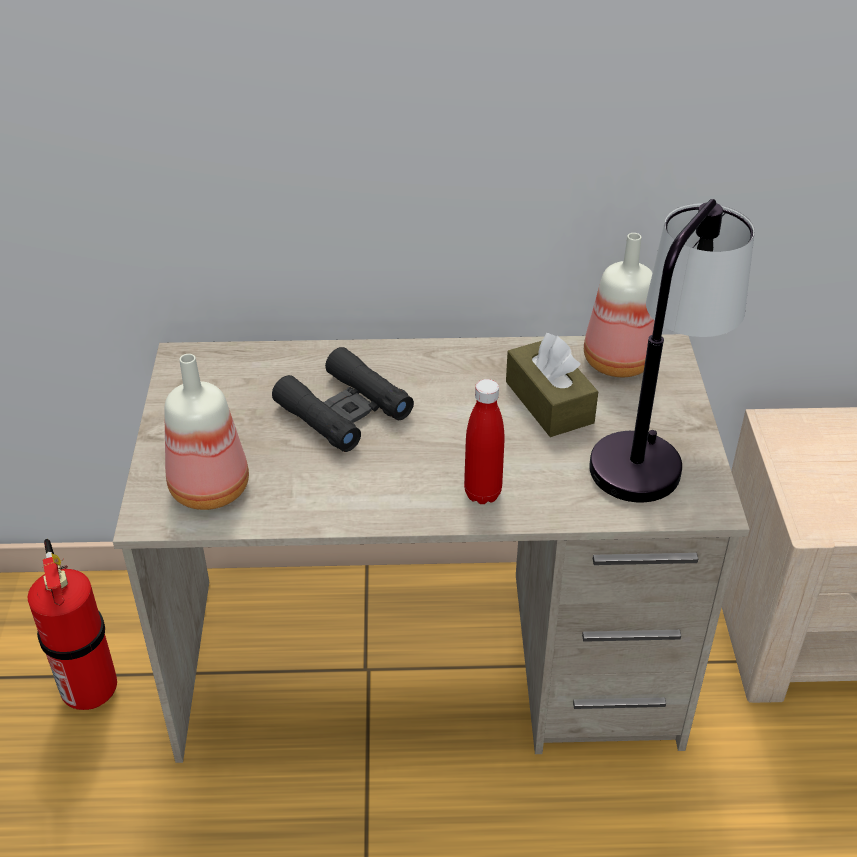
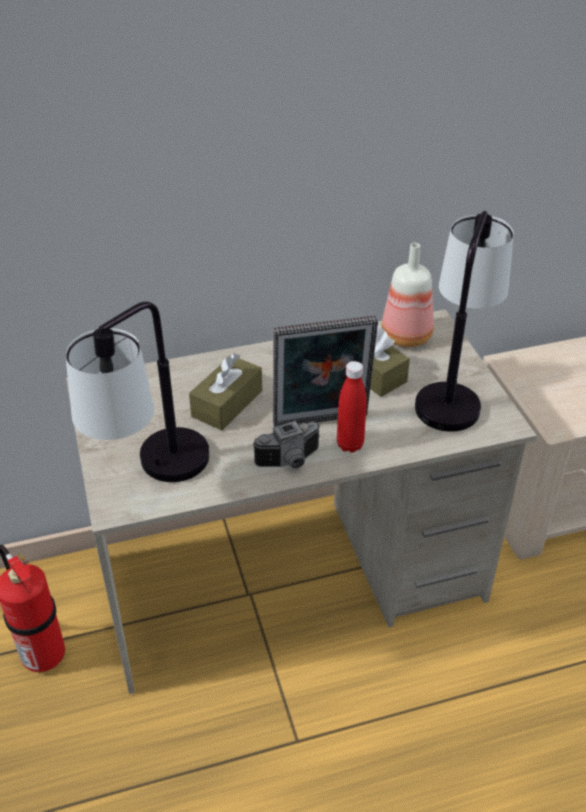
camera: 15 degrees left, 0 degrees up
(212, 489) = (153, 478): bottle -> table lamp
(344, 410) = (227, 403): black binoculars -> brown tissue box
(395, 501) = (290, 462): none -> camera
(456, 458) = (321, 423): none -> picture frame

